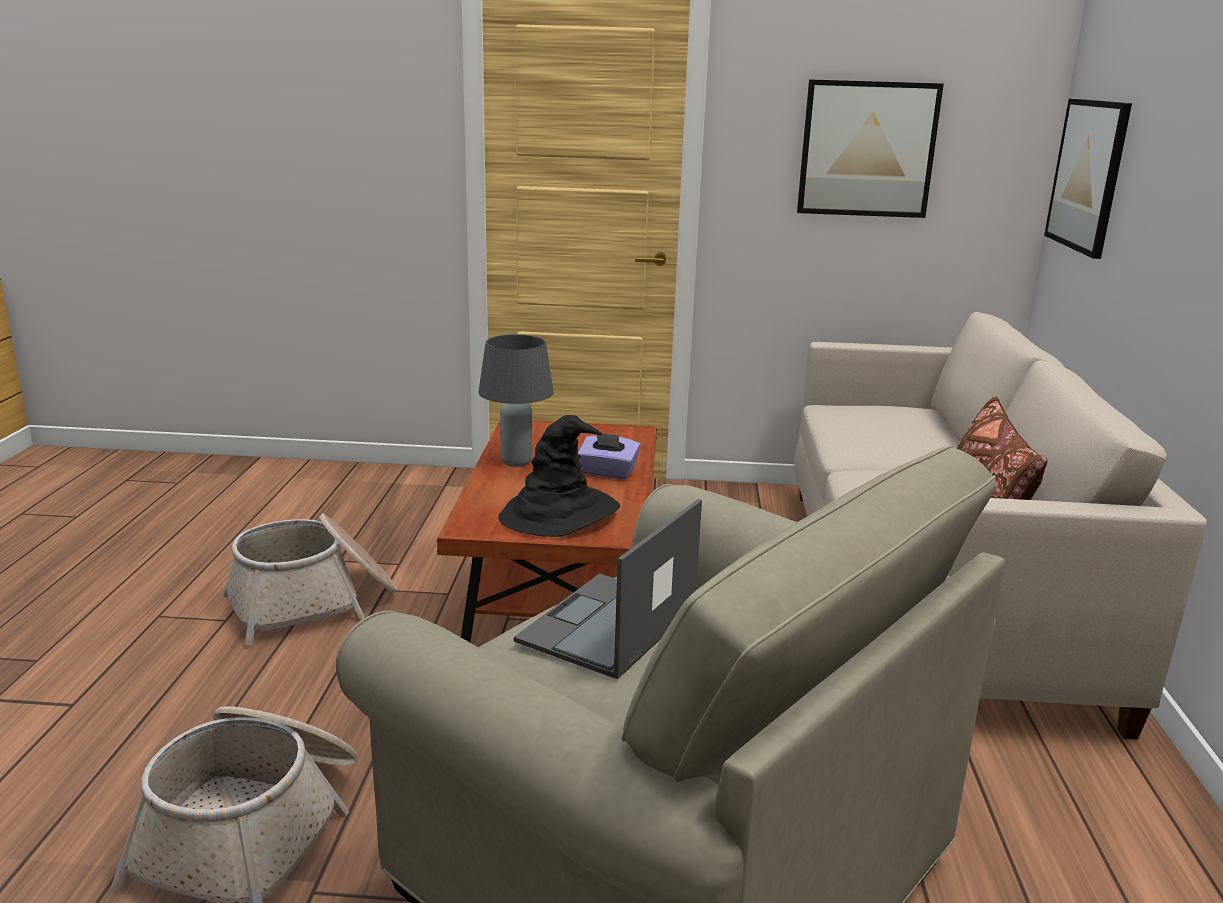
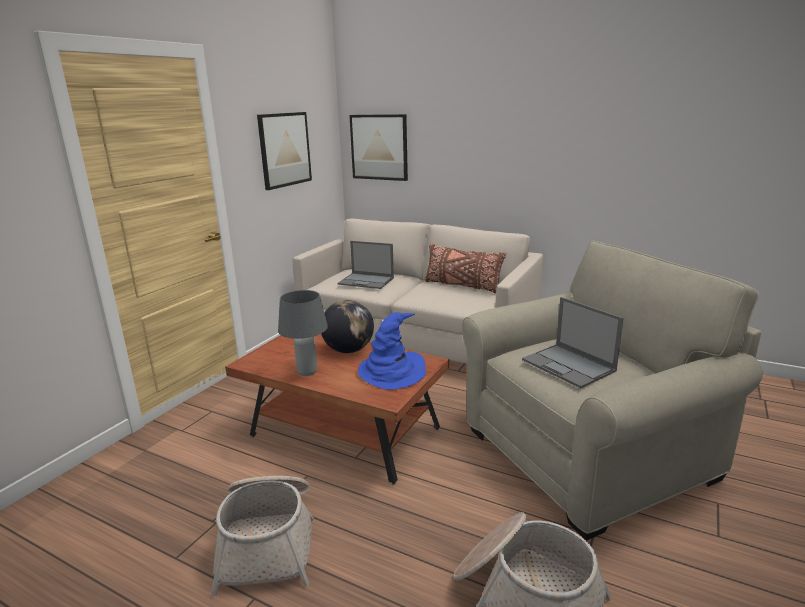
camera: 65 degrees left, 0 degrees up
(559, 514) = (392, 372): black hat -> blue hat
(608, 473) = (349, 350): purple tissue box -> globe
(875, 426) = (366, 281): none -> laptop

